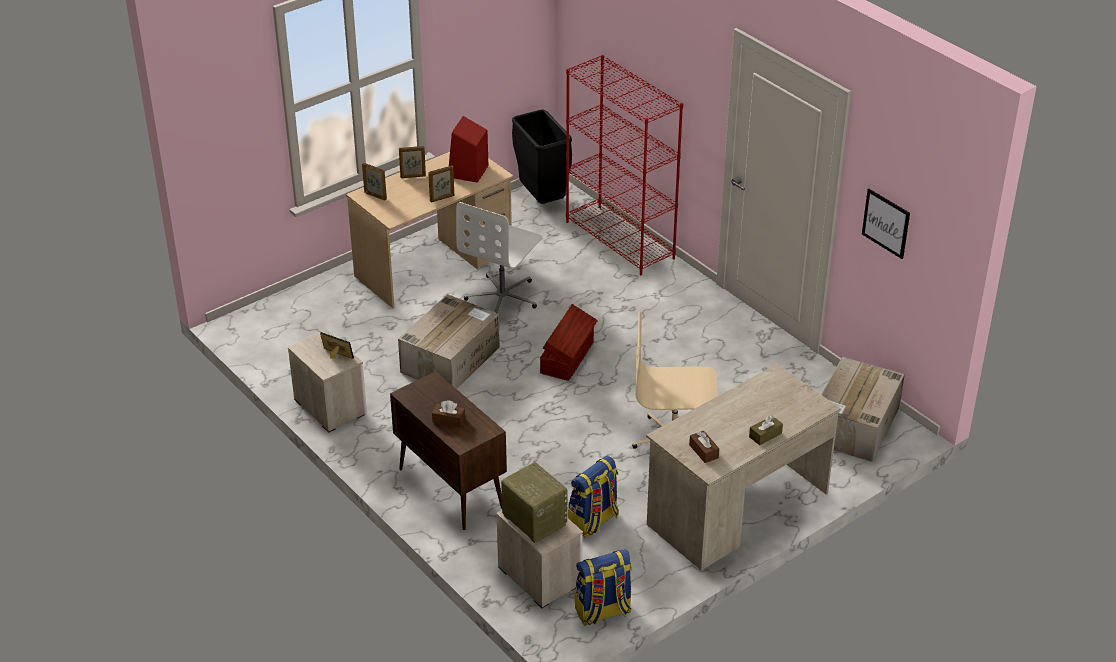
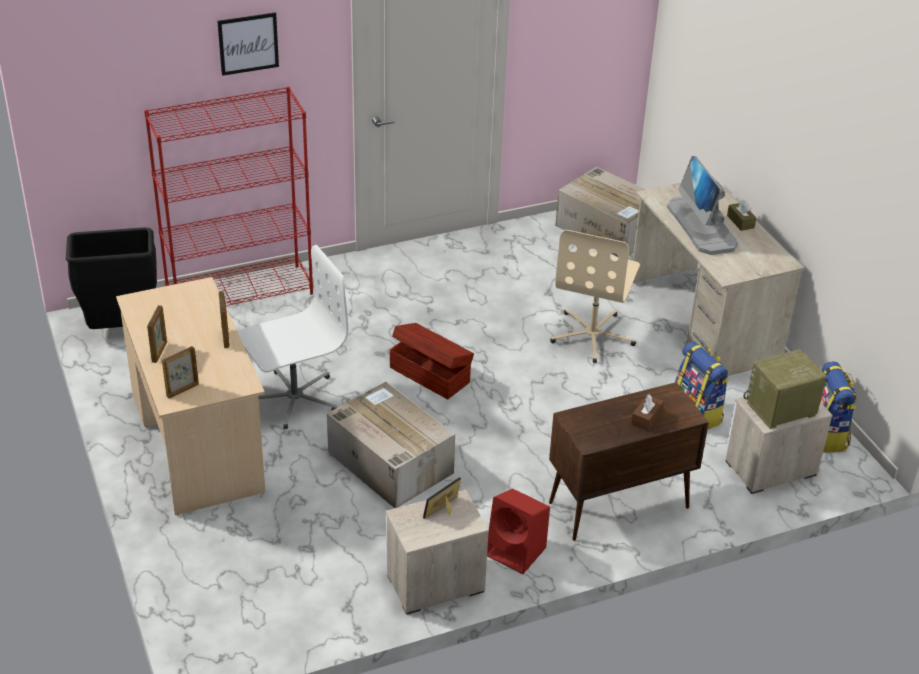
camera: 75 degrees left, 0 degrees up
(468, 172) = (181, 308): red speaker -> red speaker (517, 552)
(503, 297) = (294, 398): white office chair -> white office chair turned 75 degrees counterclockwise
(703, 451) = (756, 259): brown tissue box -> none
(740, 411) = (702, 226): none -> monitor
(886, 223) = (567, 38): picture -> picture (248, 43)

